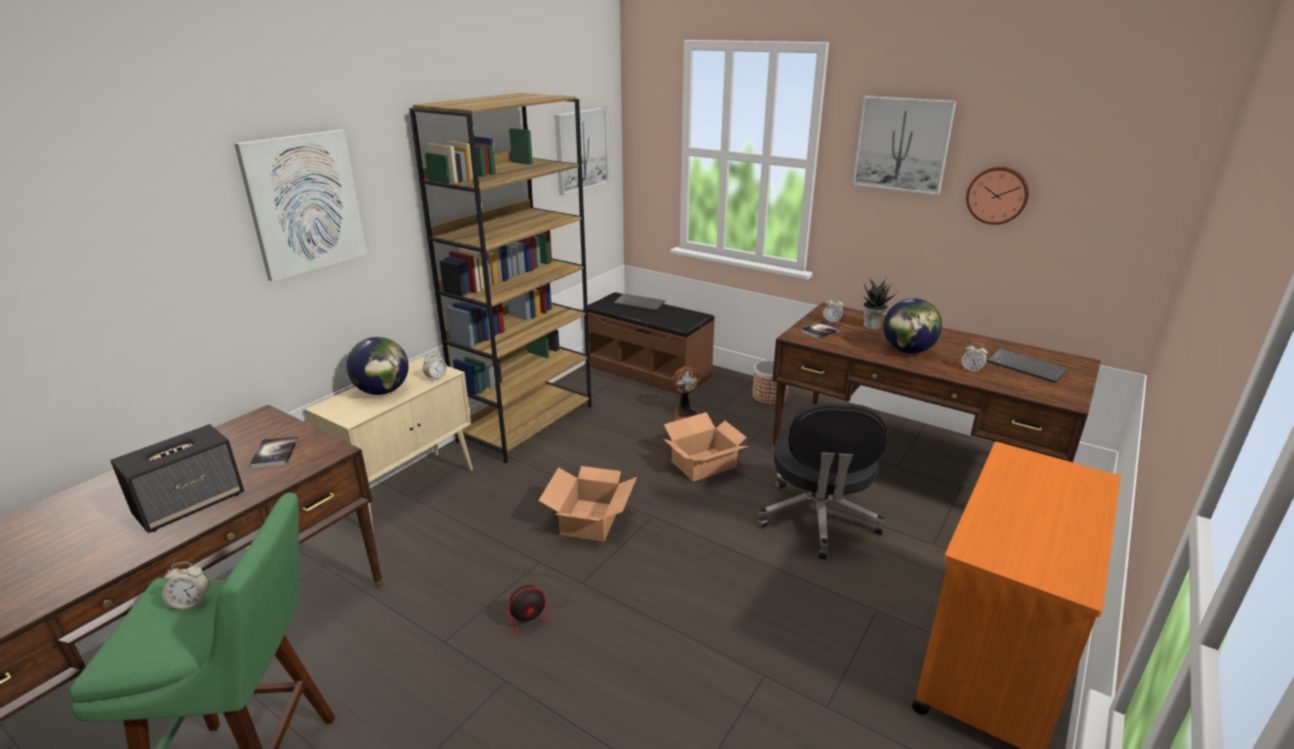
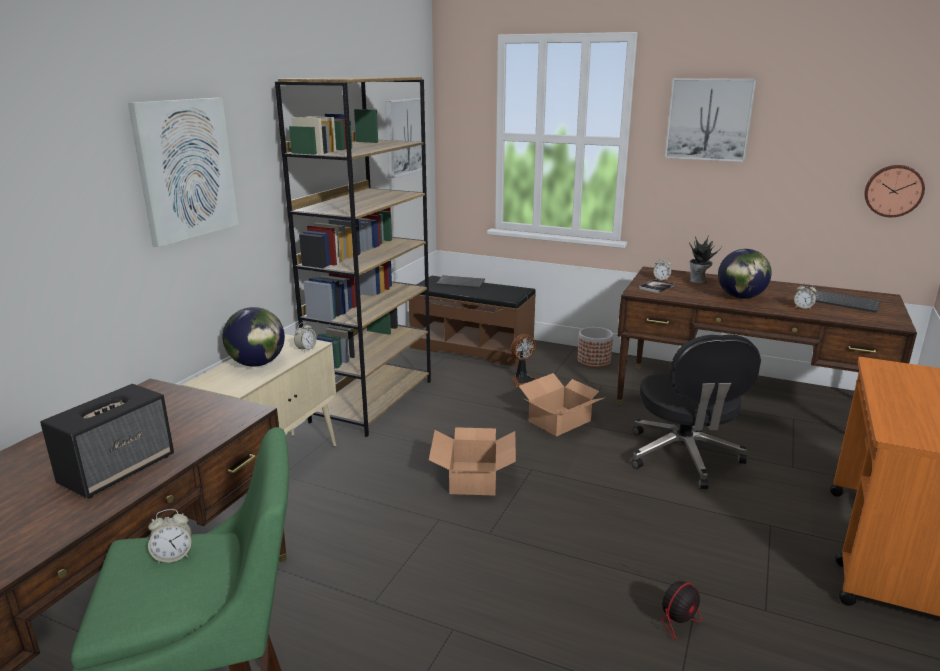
camera: 10 degrees left, 5 degrees down
(275, 453) = (185, 418): book -> none
(537, 609) = (455, 561): fan -> fan (674, 608)
(997, 195) = (796, 159): wall clock -> wall clock (893, 190)

